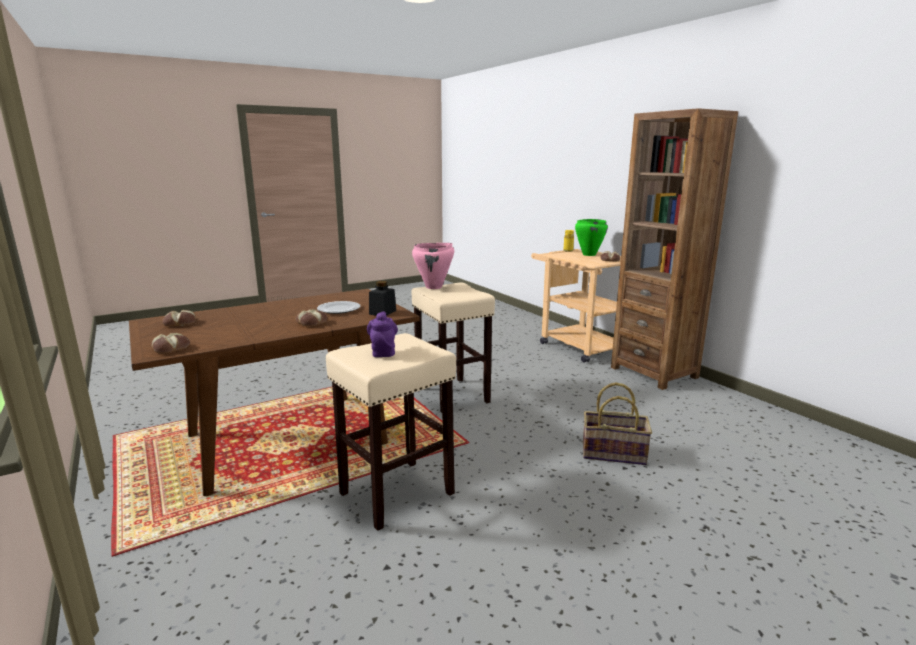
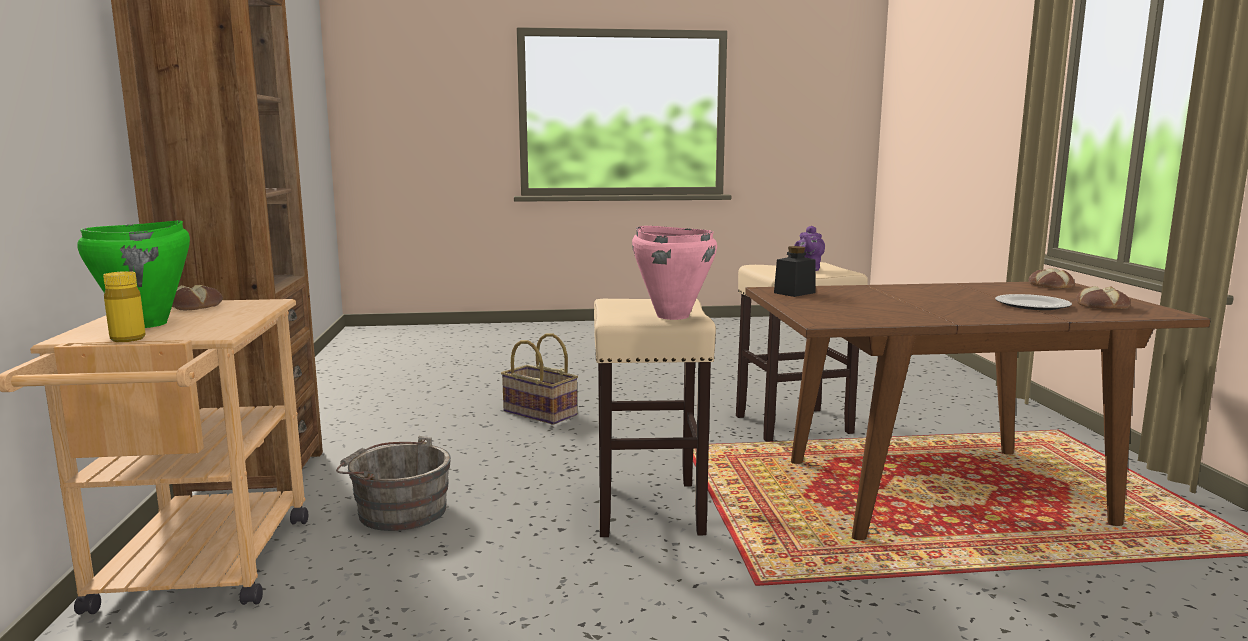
camera: 155 degrees left, 5 degrees down
(312, 322) = (895, 292): bread -> none
(338, 309) = (862, 301): plate -> plate (1033, 305)
(559, 372) = (397, 511): none -> grey bucket

